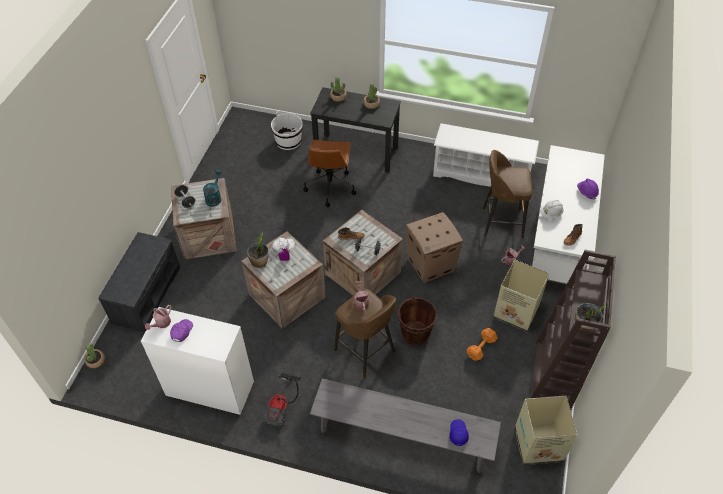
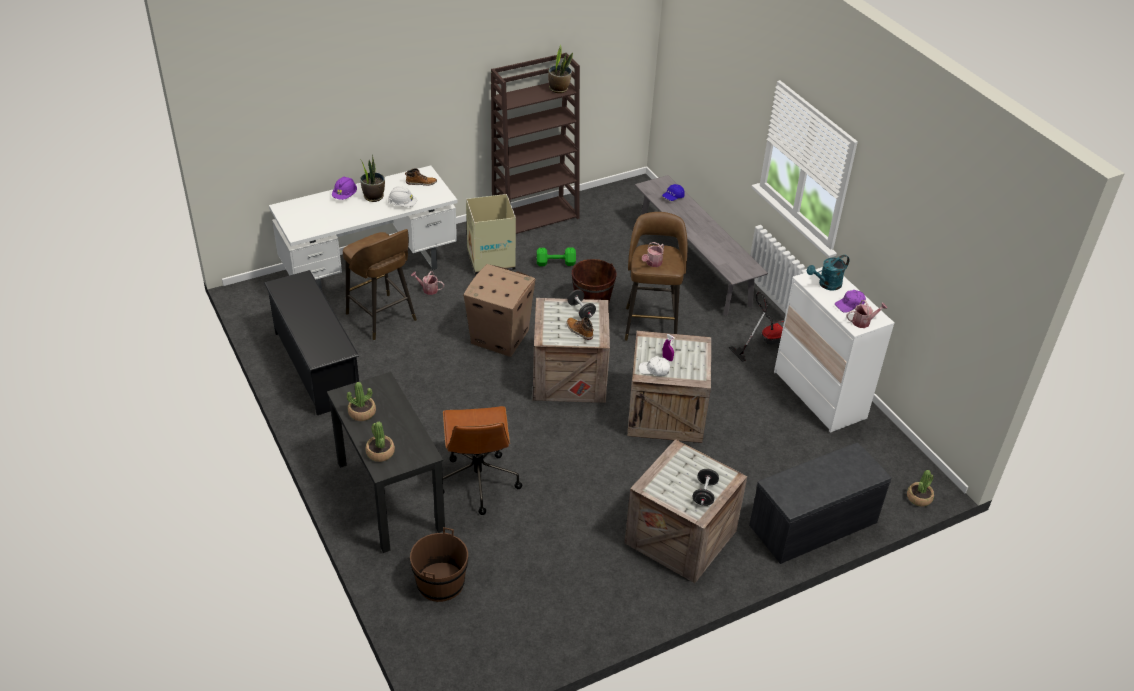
camera: 135 degrees left, 10 degrees down
(214, 197) = (668, 472): turquoise watering can -> turquoise watering can (826, 285)
(259, 262) = (693, 373): potted plant -> potted plant (373, 196)
(288, 141) = (440, 582): white bucket -> brown bucket
(330, 186) = (477, 481): brown office chair -> brown office chair turned 120 degrees clockwise
(480, 348) = (556, 263): orange dumbbell -> green dumbbell
(481, 174) = (316, 366): white shoe rack -> black shoe rack
(537, 444) = (605, 201): cardboard box -> none

